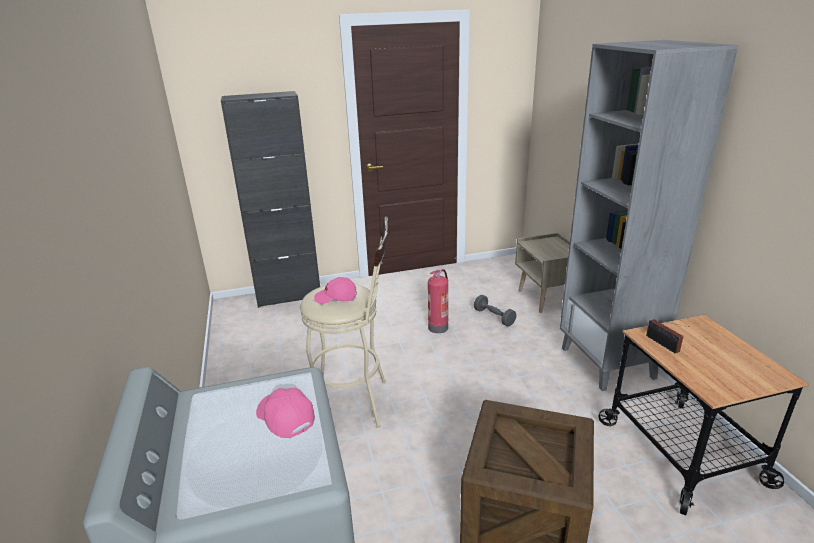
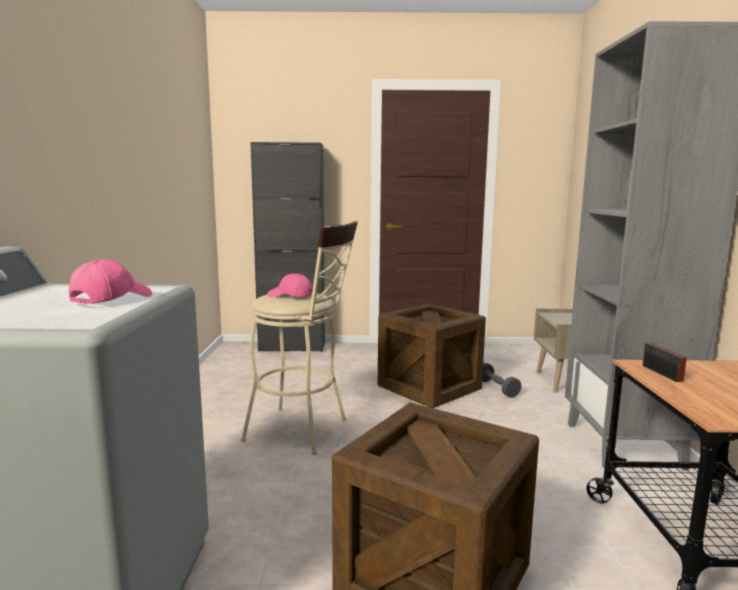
camera: 15 degrees right, 15 degrees down
(284, 418) = (111, 299): pink cap -> pink cap turned 45 degrees clockwise
(438, 327) = (429, 387): fire extinguisher -> crate

